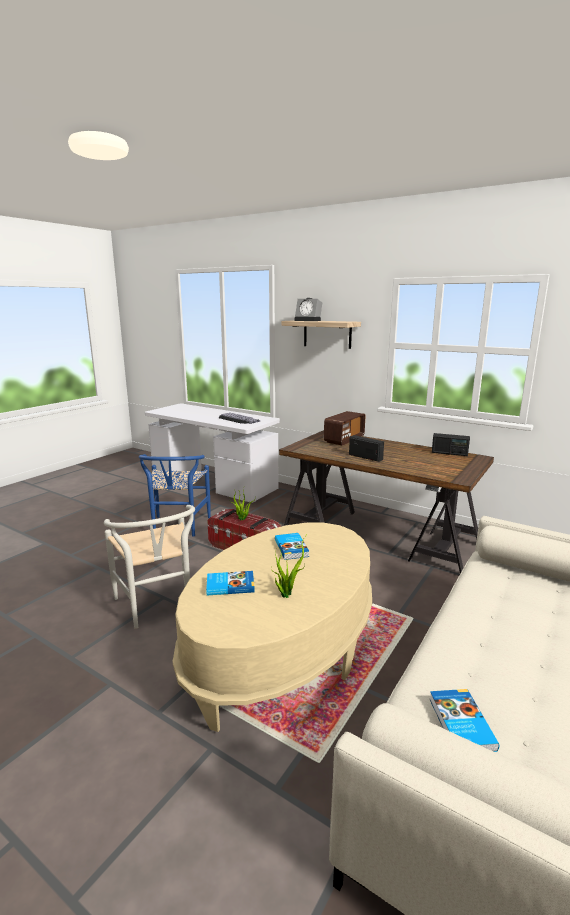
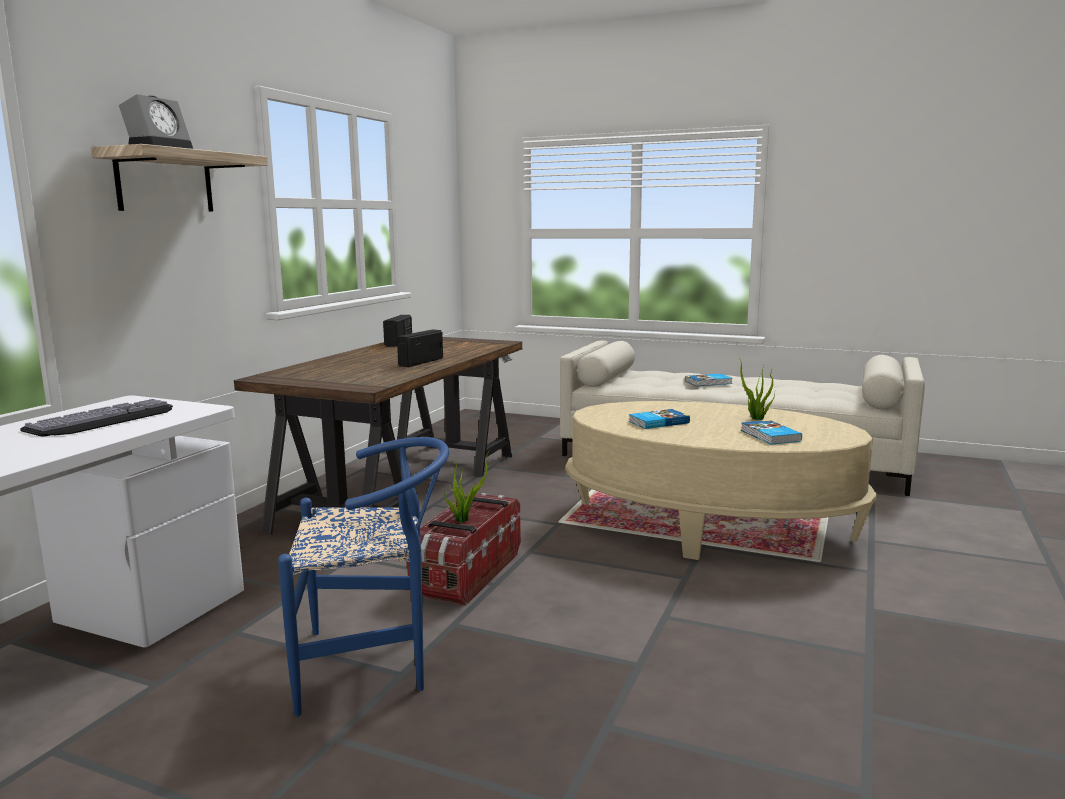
camera: 100 degrees left, 5 degrees down
(158, 607) = (695, 614): white chair -> none
(344, 440) = (317, 370): radio -> none
(460, 724) = (828, 394): book -> book (709, 382)

